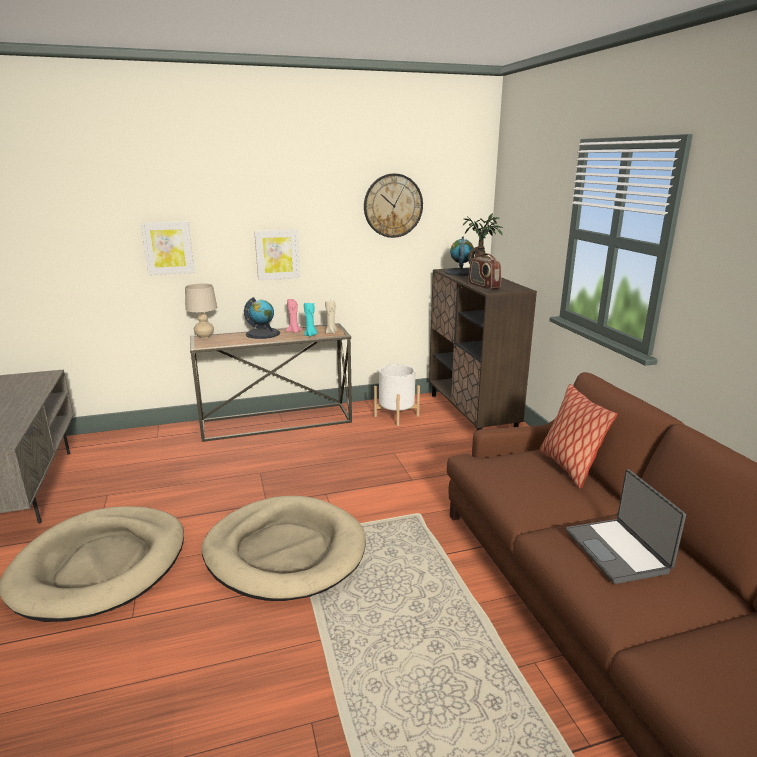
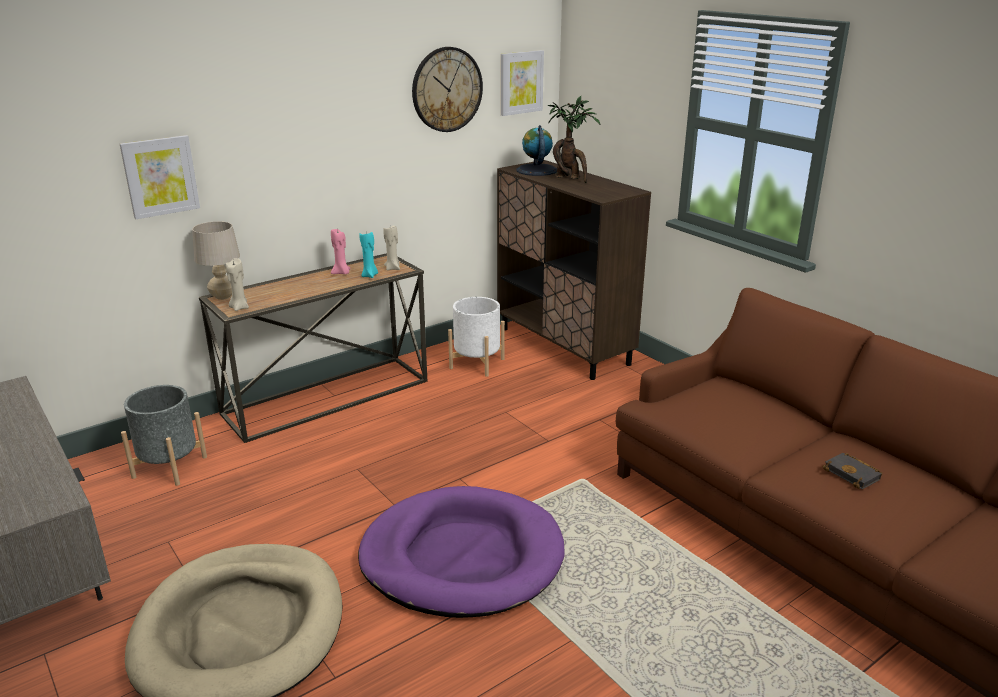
camera: 20 degrees left, 5 degrees up
(146, 448) = (170, 467): none -> grey planter
(207, 344) = (239, 308): none -> beige candle
(263, 333) = (302, 281): globe -> none
(277, 254) = (307, 169): picture -> picture (520, 82)
(285, 552) = (462, 557): beige dog bed -> purple dog bed
(483, 286) = (586, 191): radio -> none
(568, 467) = (754, 396): pillow -> none
(618, 551) = (853, 474): laptop -> black book

